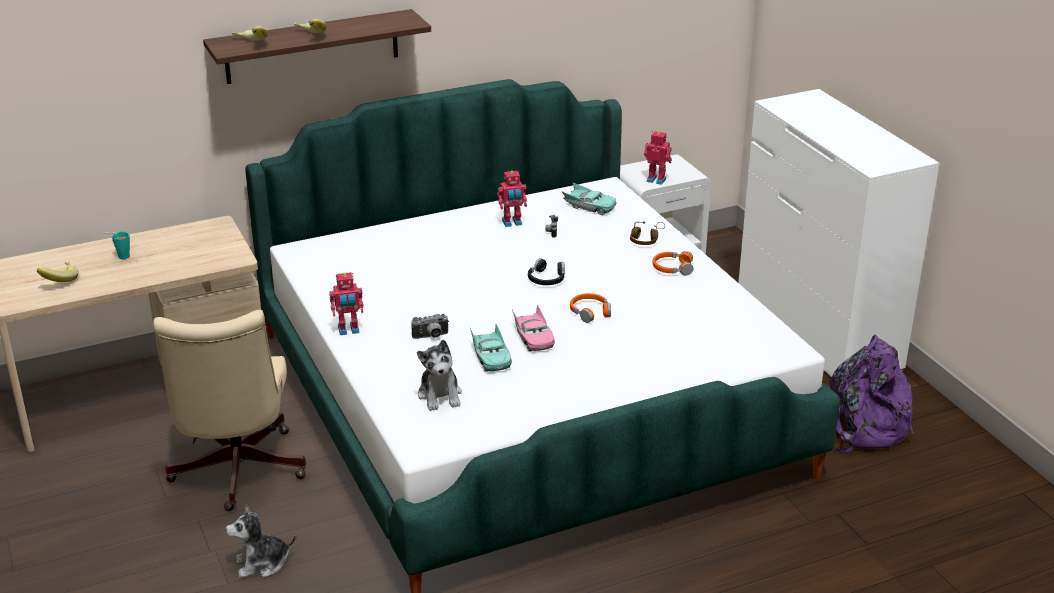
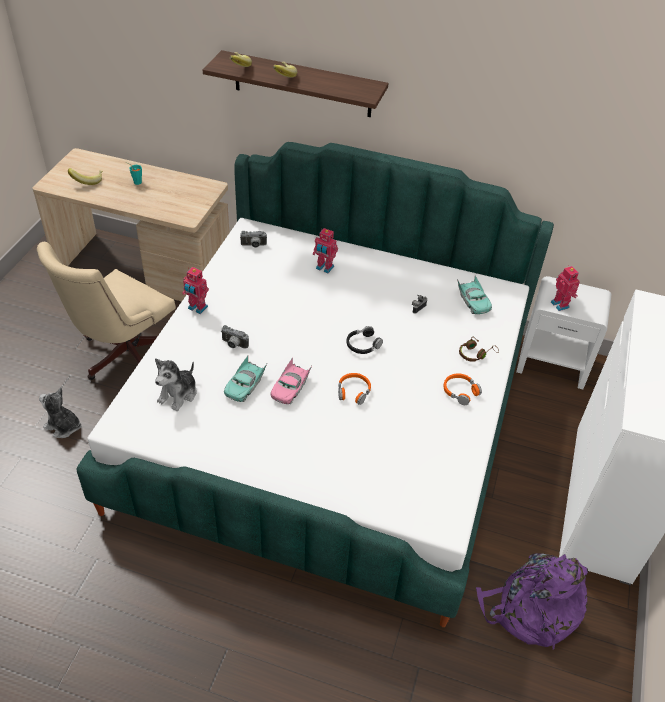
camera: 40 degrees right, 15 degrees up
(324, 260) = (253, 246): none -> camera
(512, 223) = (402, 284): toy robot -> toy robot (324, 268)

